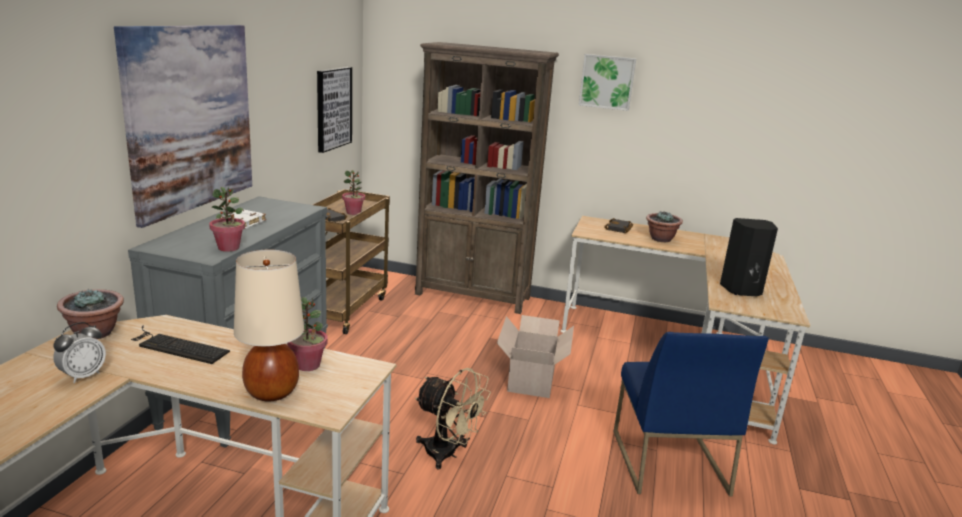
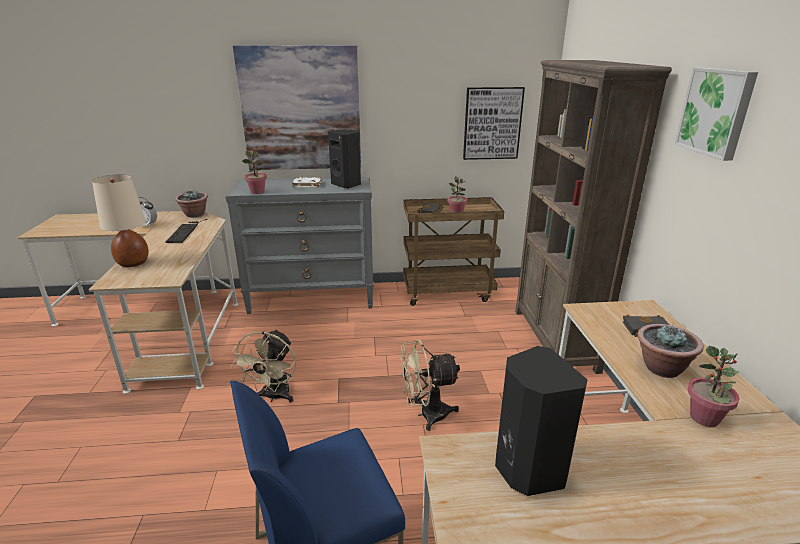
camera: 70 degrees right, 5 degrees up
(277, 209) = (347, 185): none -> black speaker
(308, 365) = (170, 263): potted plant -> potted plant (704, 418)
(532, 378) = (426, 414): cardboard box -> beige fan

